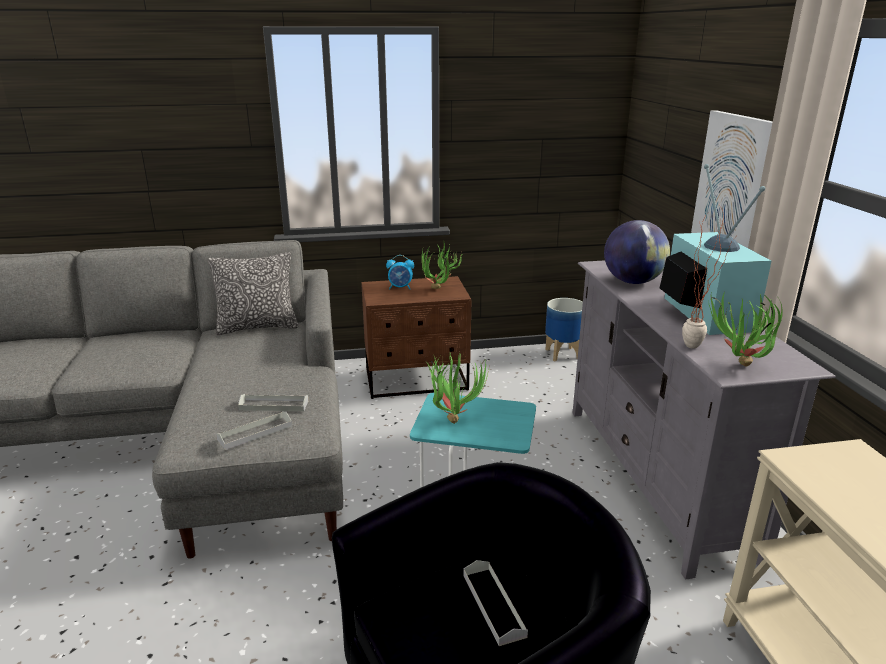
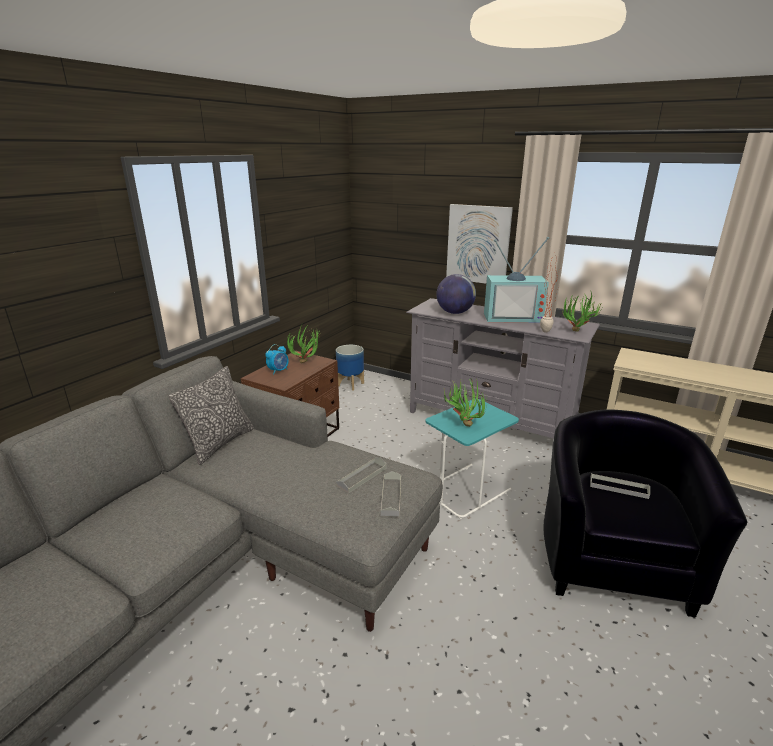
camera: 50 degrees left, 0 degrees up
(701, 313) = (513, 317): television -> television turned 150 degrees clockwise

